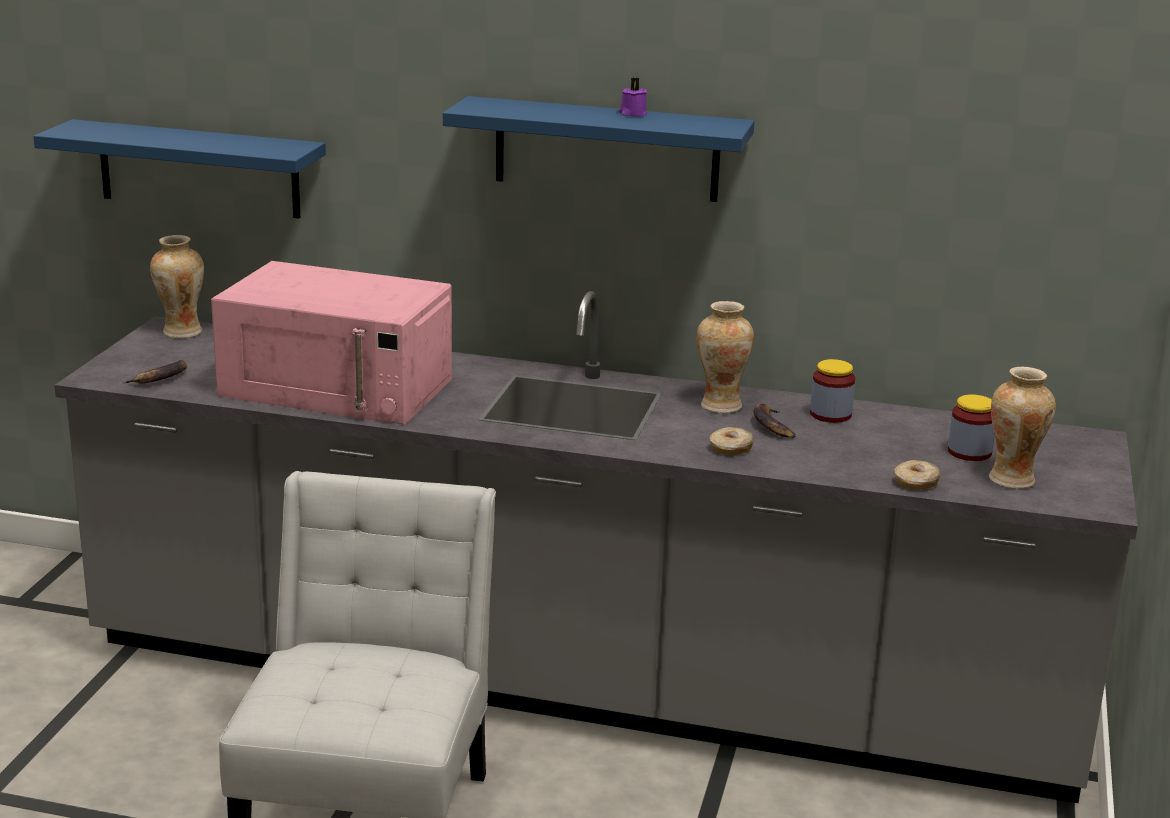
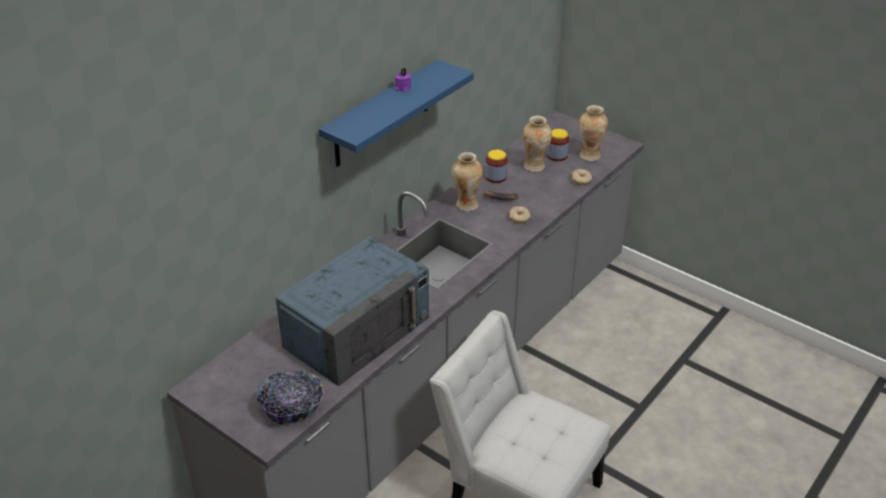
camera: 65 degrees left, 15 degrees up
(160, 379) = (292, 407): banana -> bowl
(181, 332) = (211, 383): vase -> vase (534, 166)
(199, 169) = (174, 279): blue shelf -> none
(338, 387) = (357, 331): pink microwave -> blue microwave

